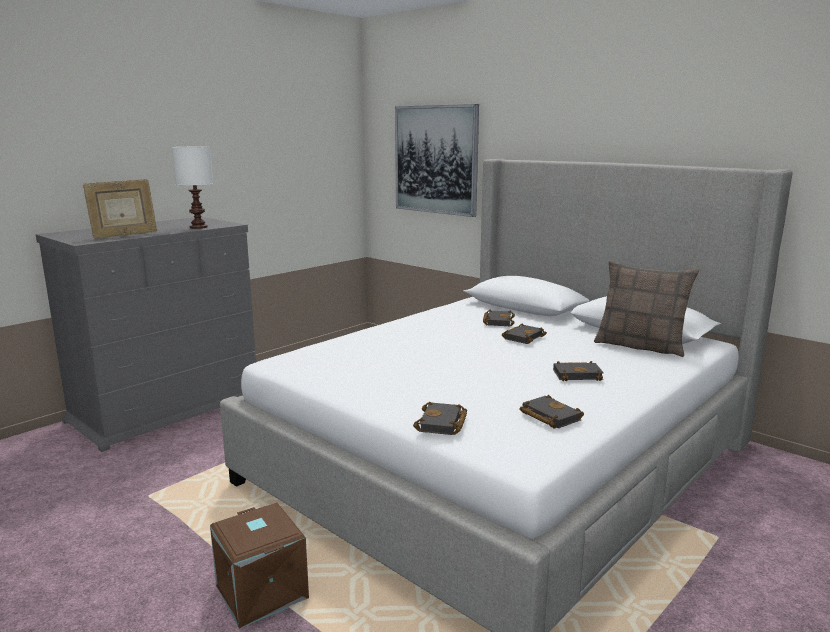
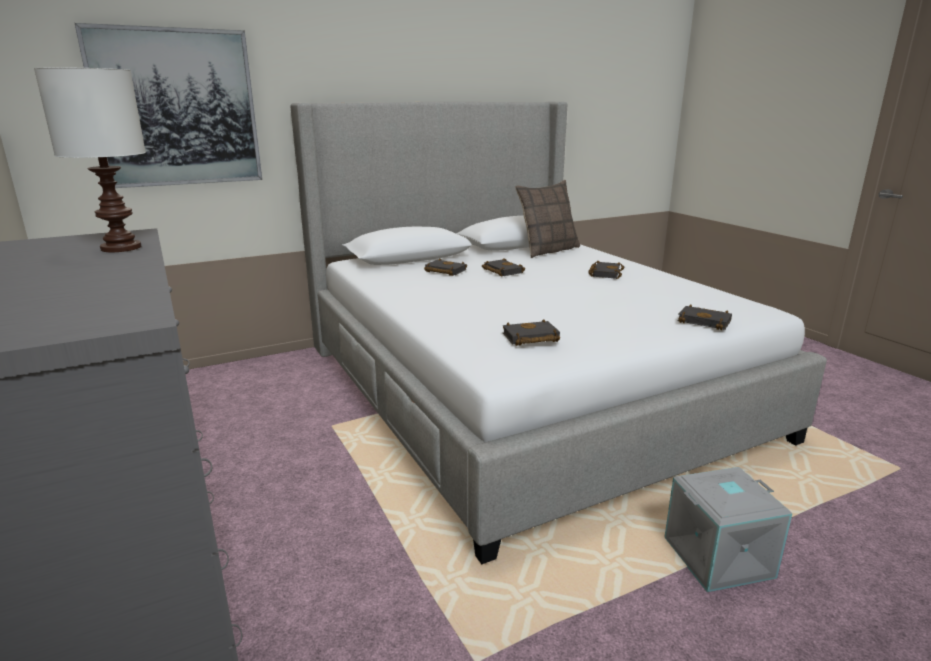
camera: 70 degrees left, 5 degrees up
(124, 235) = (106, 289): picture frame -> none
(260, 592) = (718, 558): brown storage box -> grey storage box
(548, 416) = (688, 293): black book -> black book (530, 338)

